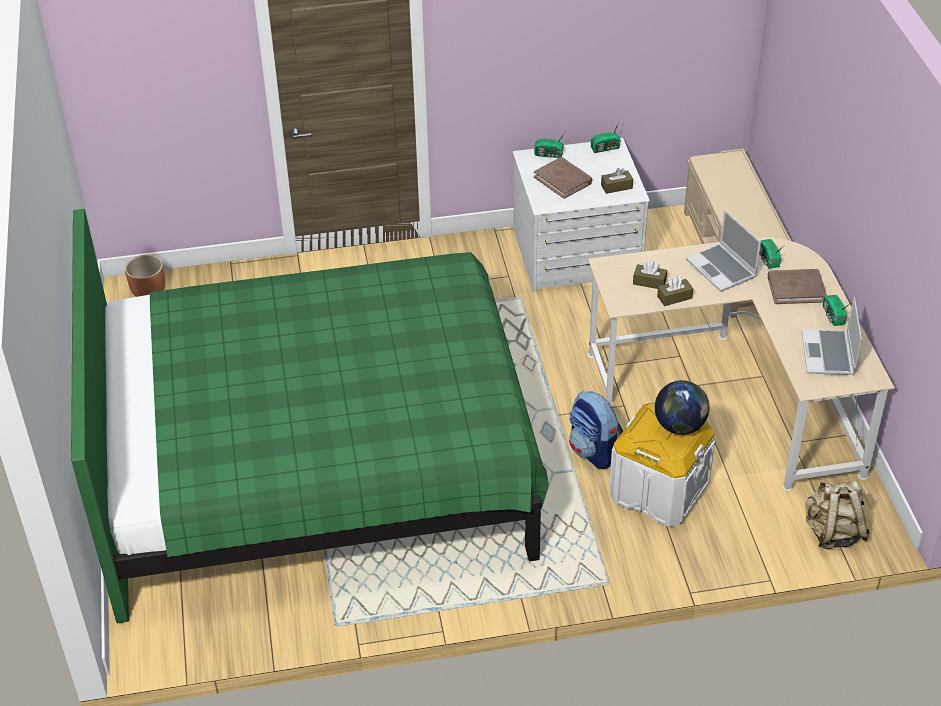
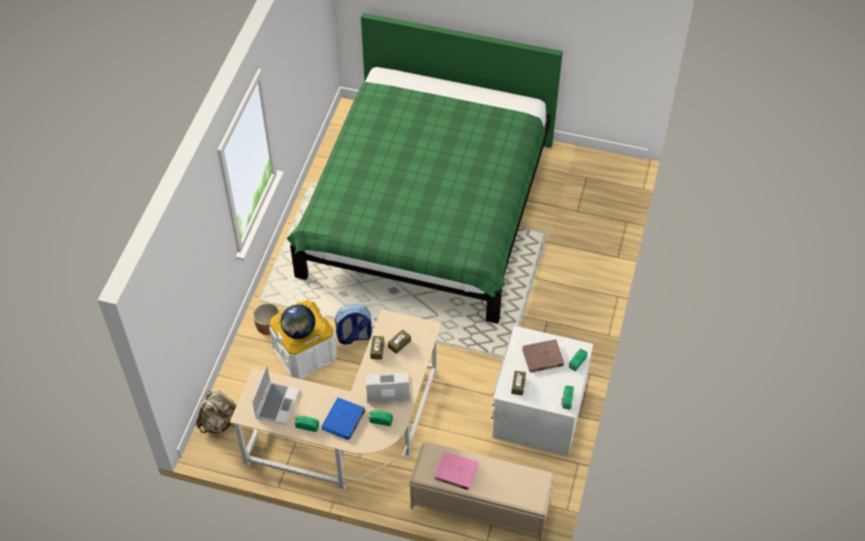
camera: 115 degrees right, 10 degrees up
(148, 291) = (618, 176): brown planter -> brown planter (268, 327)
(753, 221) = (456, 472): none -> pink book
(796, 289) = (343, 420): brown book -> blue book
(829, 355) = (277, 403): laptop -> laptop turned 75 degrees clockwise

